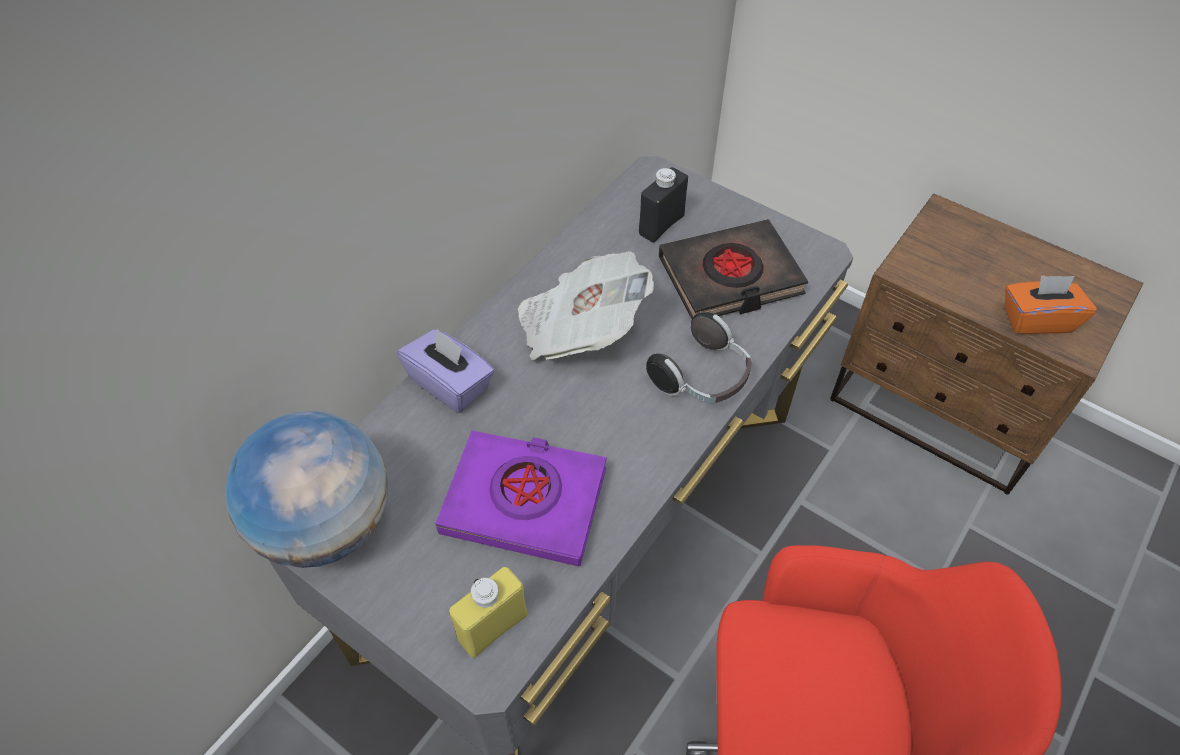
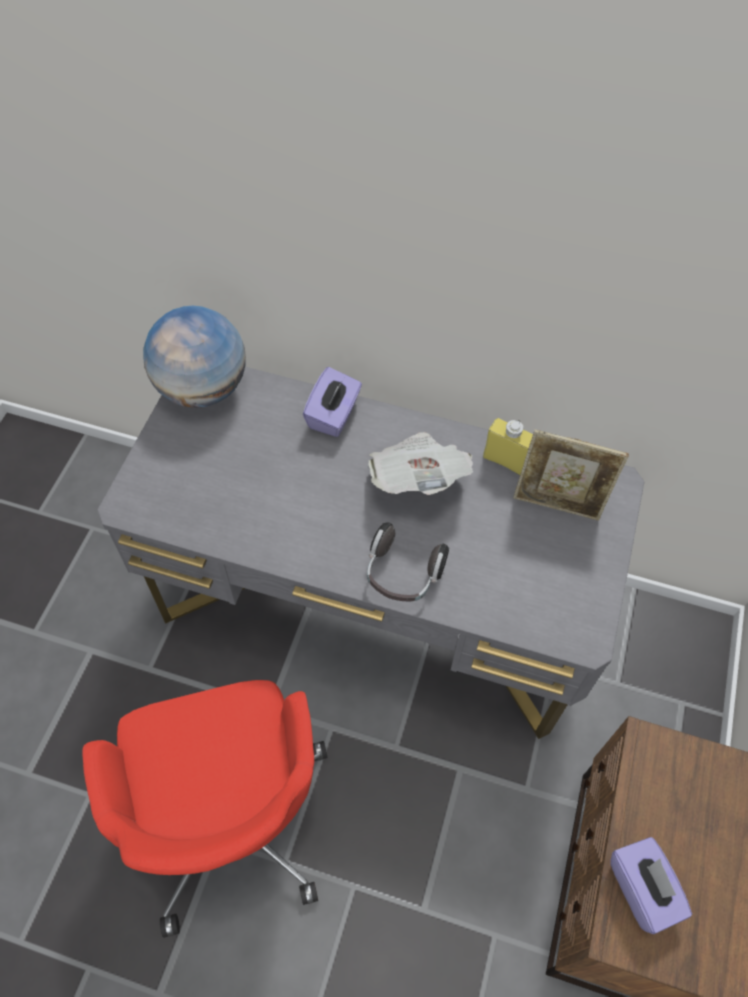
camera: 70 degrees right, 5 degrees up
(492, 627) = (155, 500): yellow bottle -> yellow bottle (506, 461)
(525, 501) = (252, 489): purple book -> none
(661, 225) = (557, 505): black bottle -> picture frame
(730, 277) = (520, 571): black book -> none
(1036, 320) = (642, 888): orange tissue box -> purple tissue box

